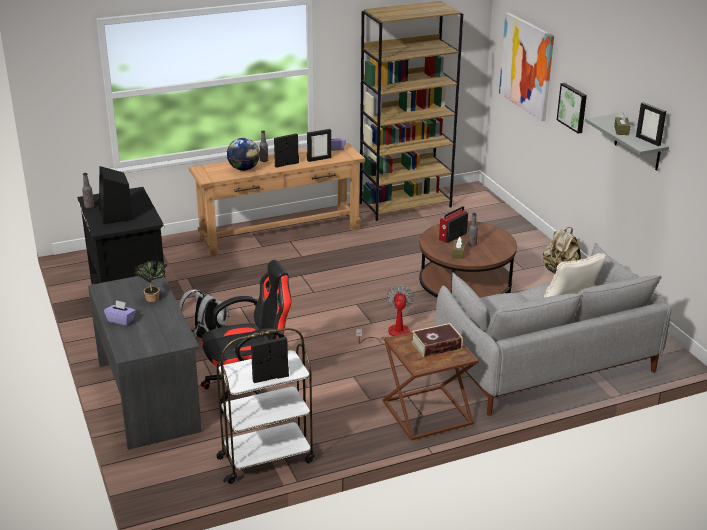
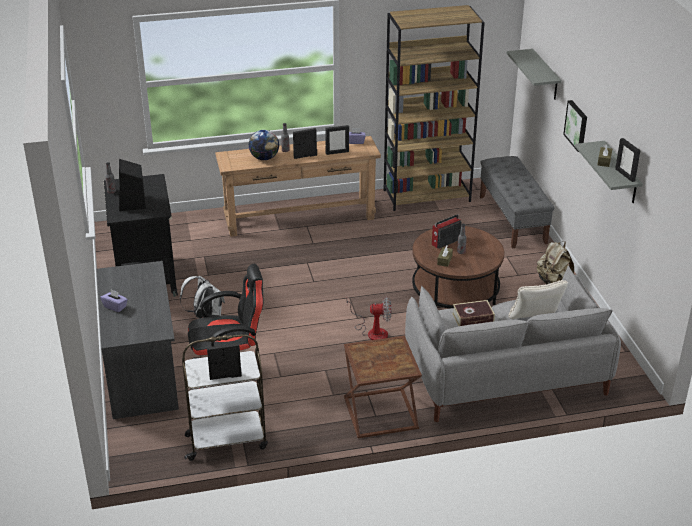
camera: 10 degrees right, 5 degrees up
(153, 297) = (148, 286): potted plant -> none
(392, 334) = (372, 331): fan -> fan turned 75 degrees clockwise
(436, 345) = (388, 356): book -> book (473, 318)
(499, 220) = (512, 220): none -> grey bench
(526, 65) = (545, 75): picture -> grey shelf

